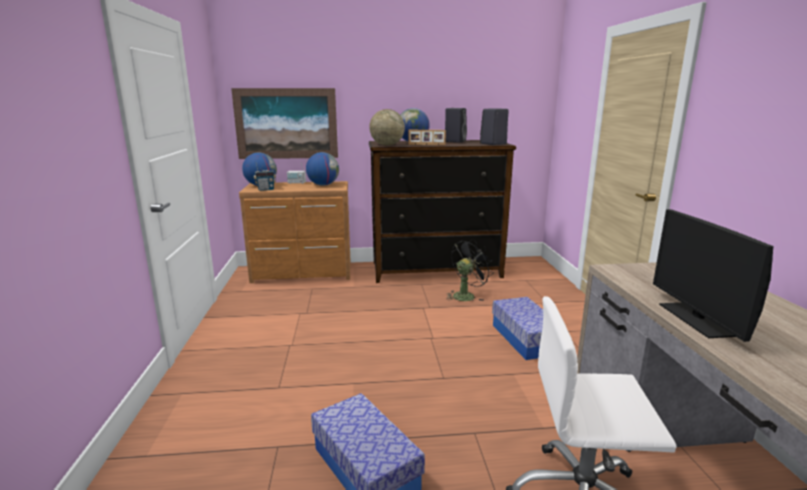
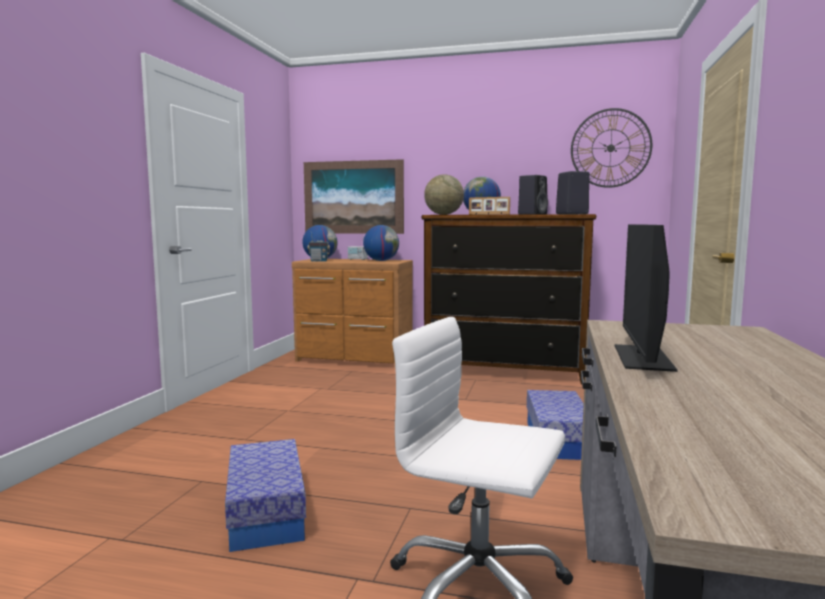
camera: 20 degrees right, 10 degrees down
(466, 295) = (520, 394): black fan -> none
(512, 84) = (610, 148): none -> wall clock

